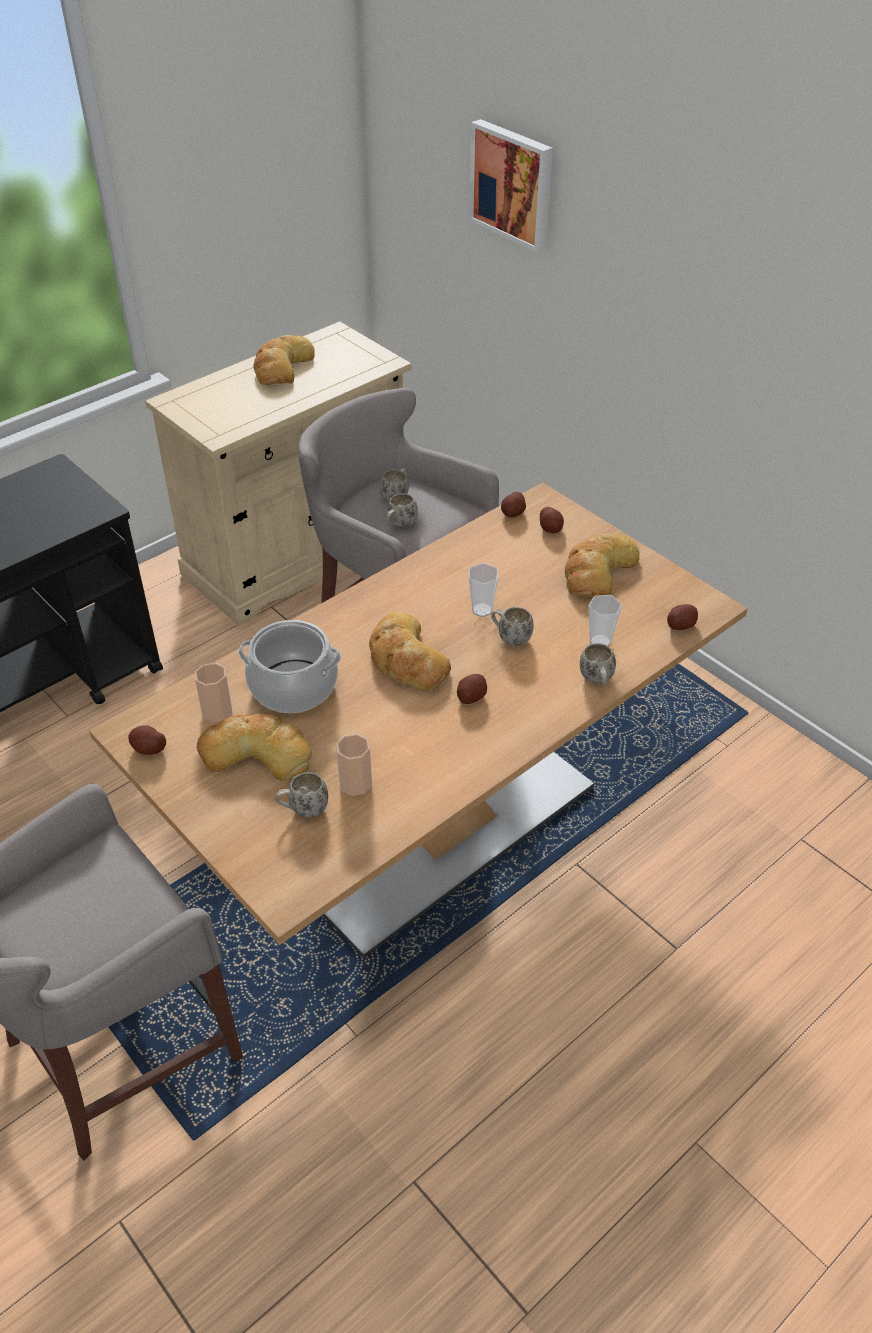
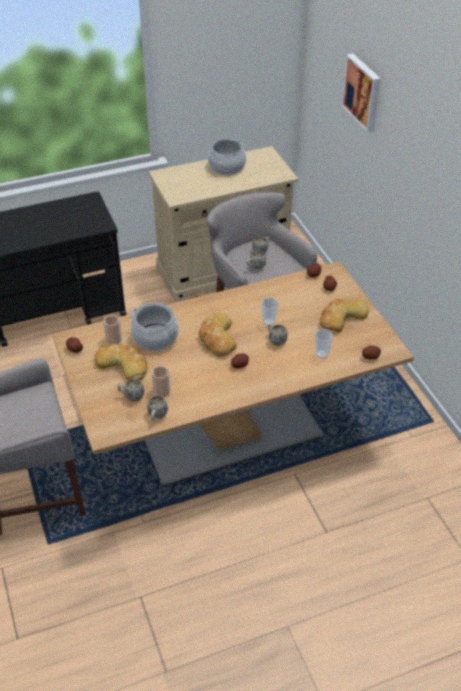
camera: 20 degrees right, 0 degrees up
(281, 367) = (227, 166): bread -> cooking pot
(597, 680) = (309, 374): white mug -> white mug (157, 416)

